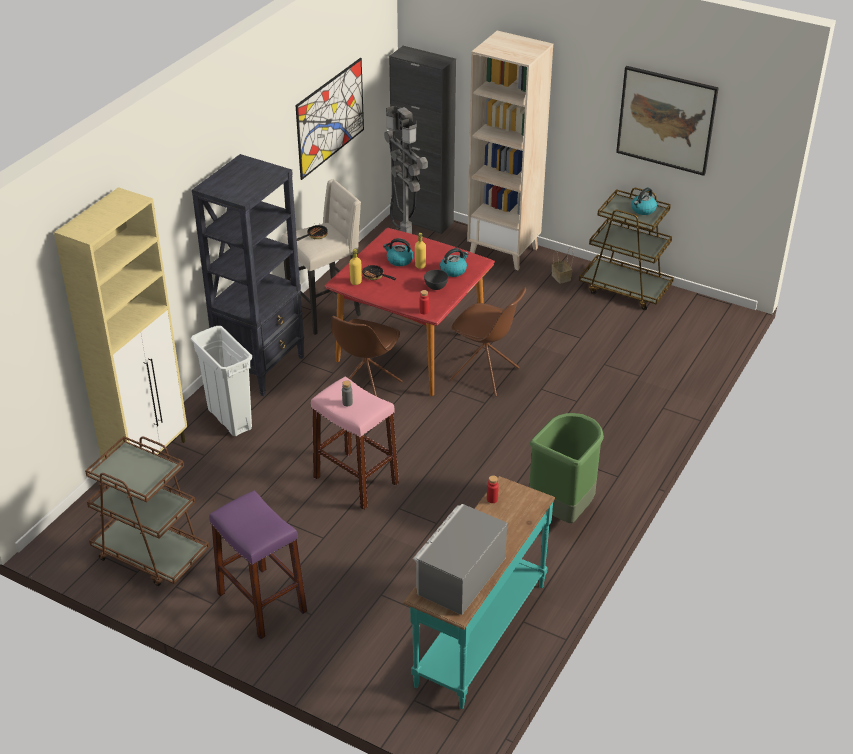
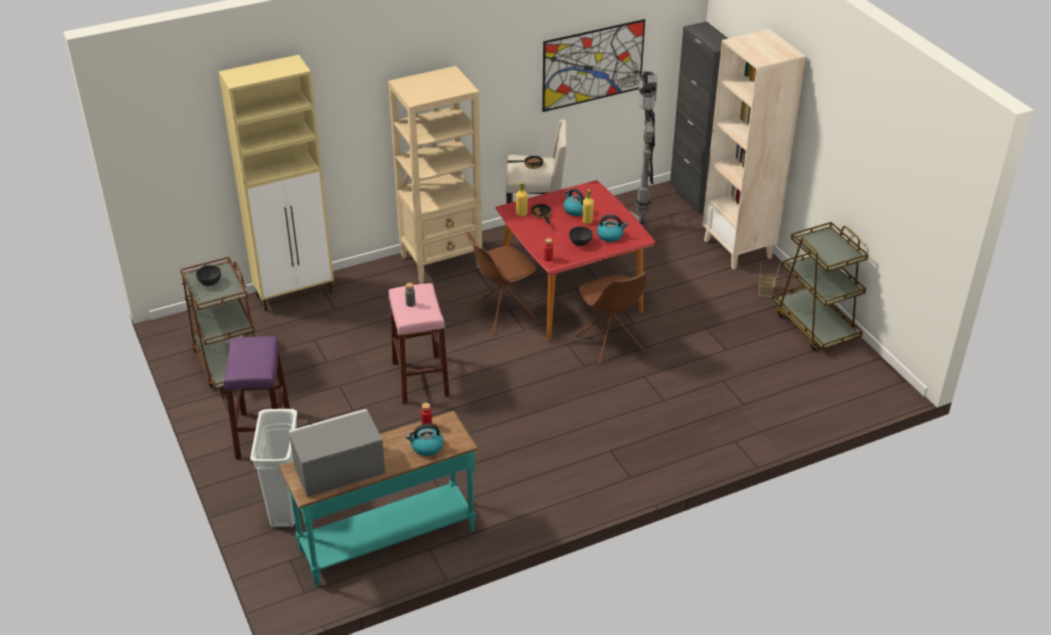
camera: 35 degrees right, 0 degrees up
(129, 470) = (210, 282): none -> grey bowl
(229, 419) = (379, 290): white trash can -> white trash can (285, 506)
(262, 367) = (442, 262): black bookcase -> beige bookcase
(562, 509) = (554, 480): green trash can -> none
(643, 210) = (839, 250): kettle -> kettle (426, 447)
(666, 120) = (878, 165): picture -> none

